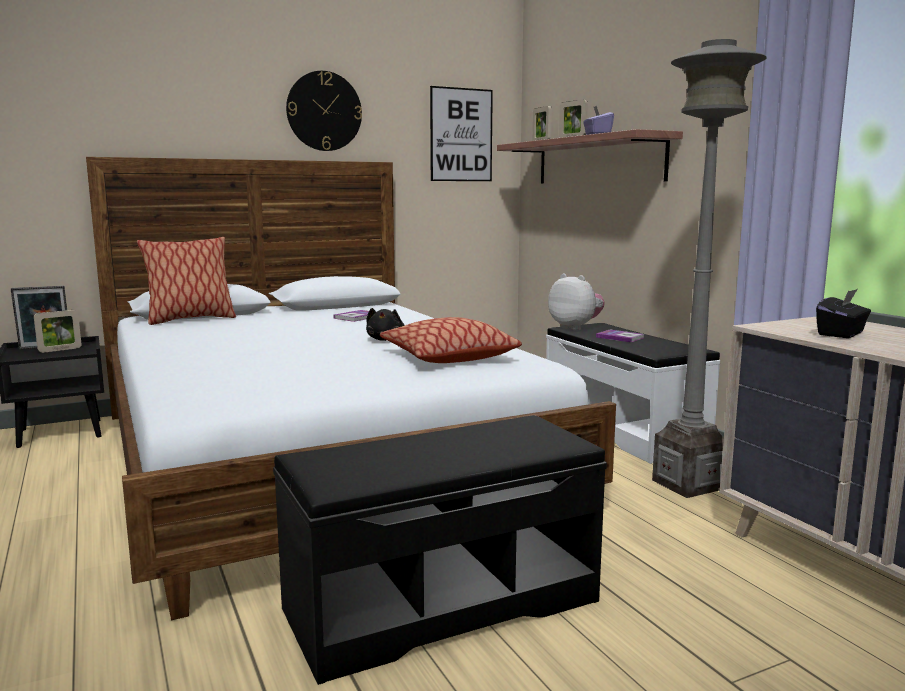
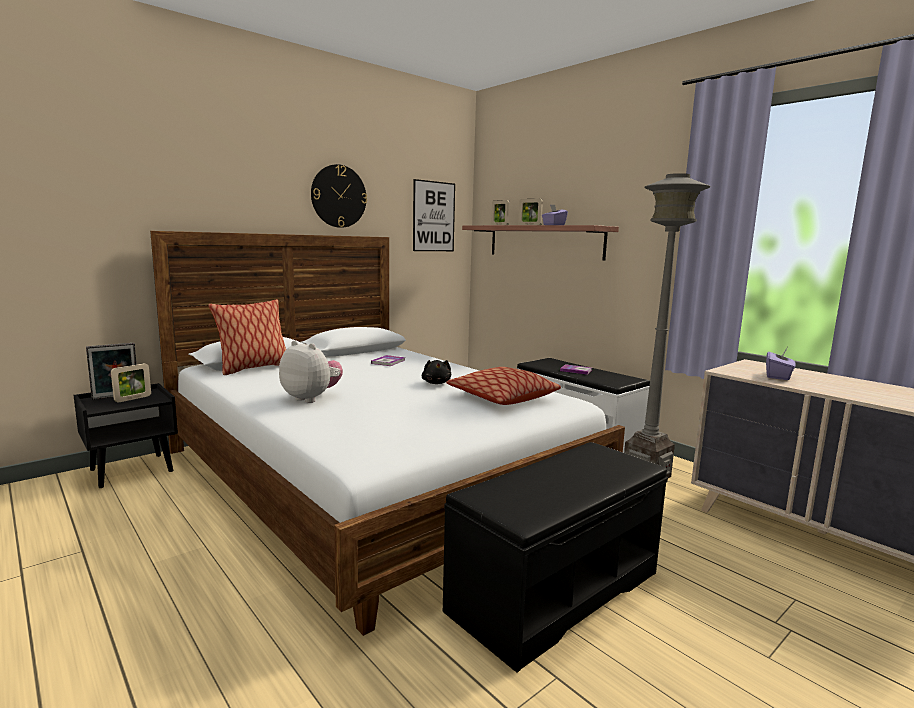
camera: 15 degrees left, 0 degrees up
(575, 327) = (537, 363): plush toy -> plush toy (311, 398)
(841, 334) = (778, 376): black tissue box -> purple tissue box

